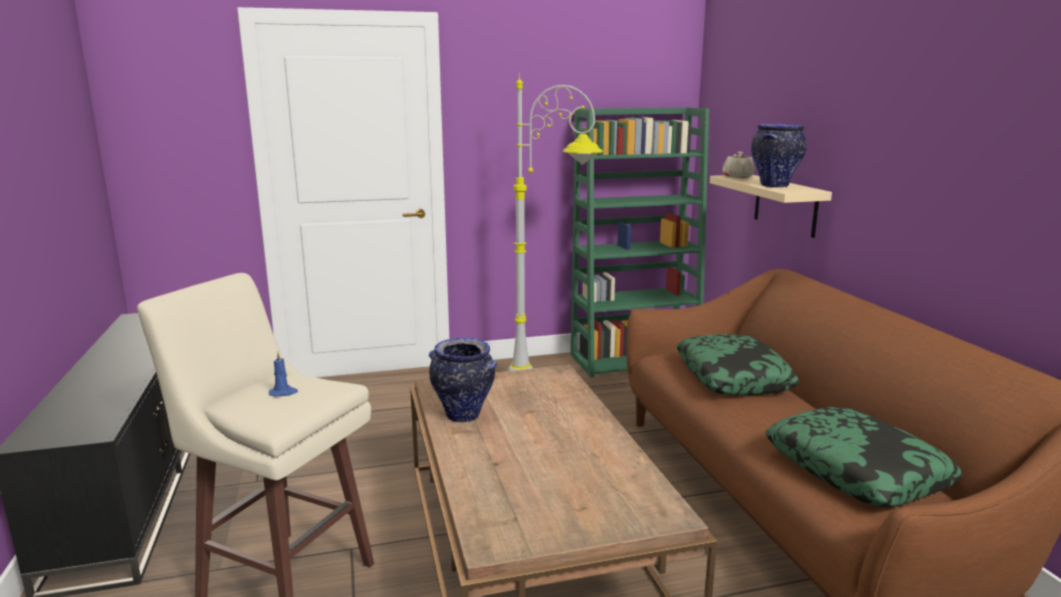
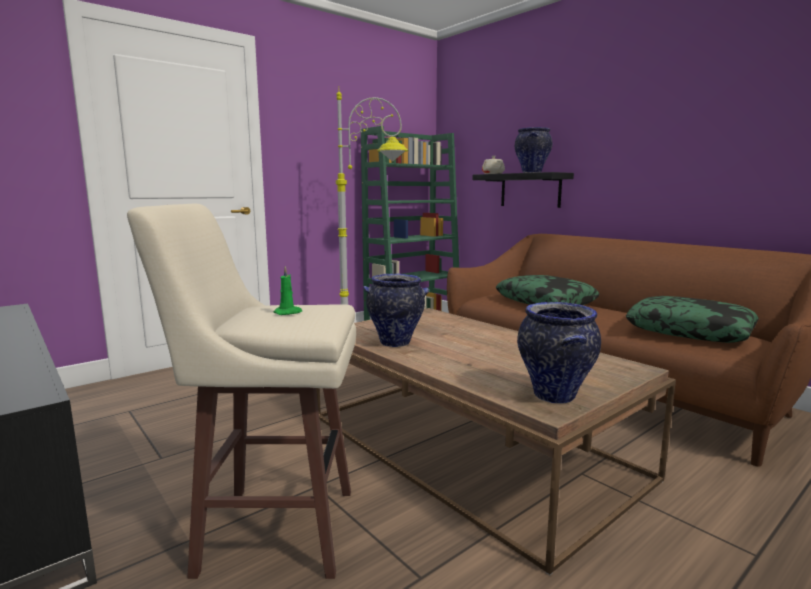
camera: 25 degrees left, 5 degrees down
(283, 392) = (288, 312): blue candle -> green candle
(519, 530) = (555, 396): none -> vase
(785, 205) = (530, 190): beige shelf -> black shelf

